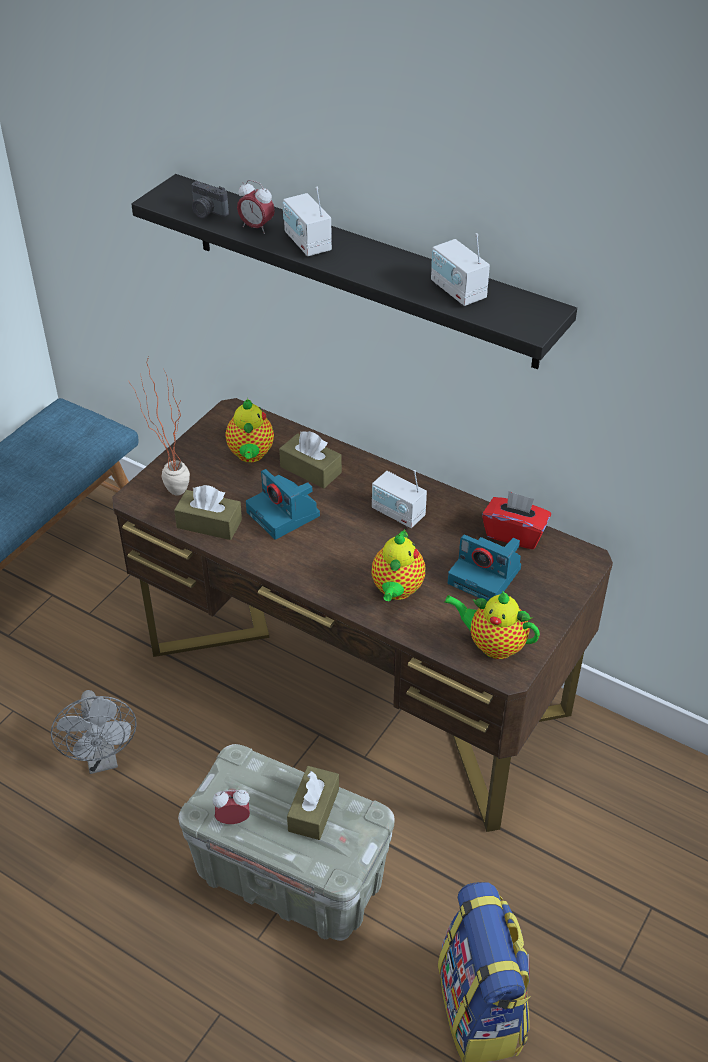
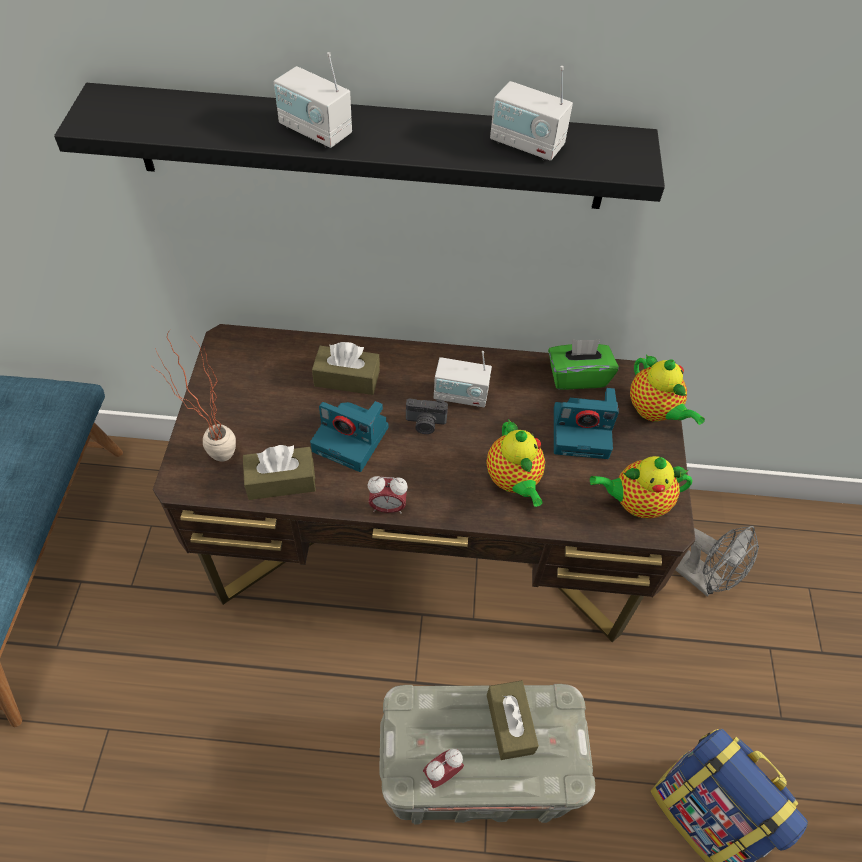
camera: 30 degrees left, 10 degrees up
(102, 759) = (233, 738): grey fan -> grey fan (703, 579)
(207, 212) = (164, 123): camera -> camera (425, 424)
(250, 455) = (276, 384): teapot -> teapot (654, 411)
(256, 227) = (240, 127): alarm clock -> alarm clock (387, 507)
(514, 533) = (577, 376): red tissue box -> green tissue box

